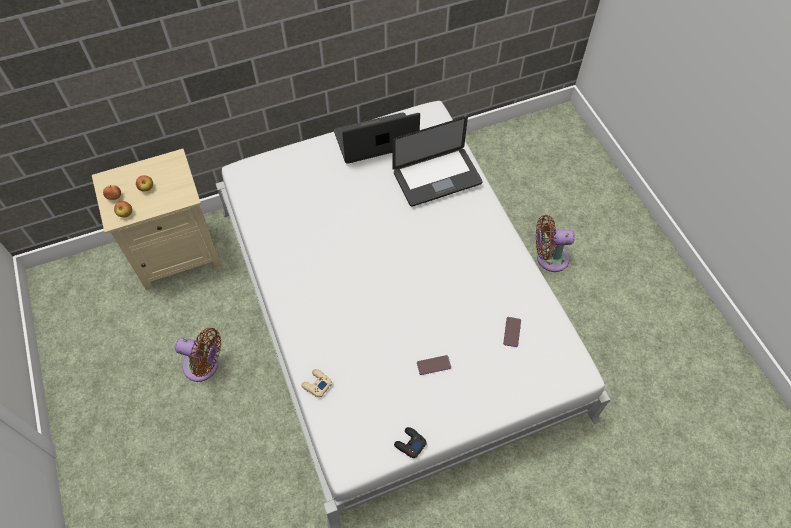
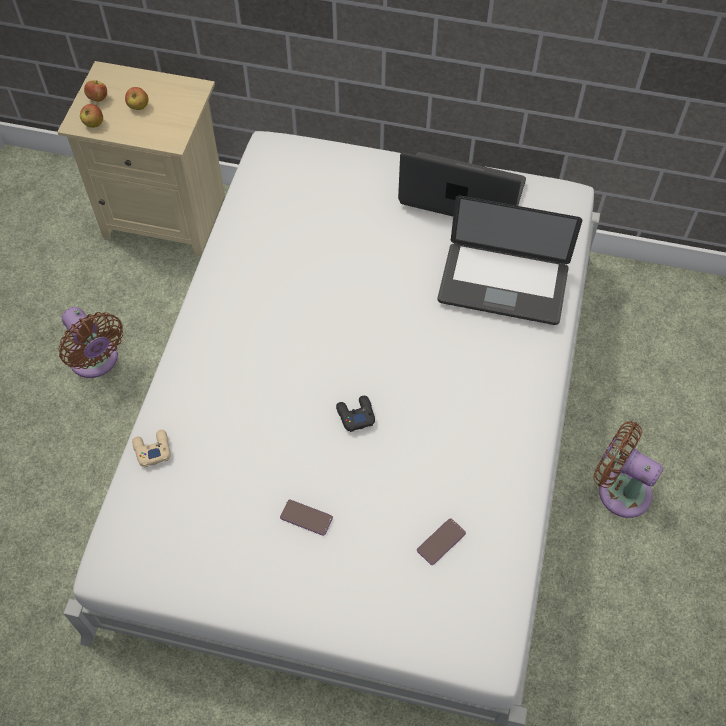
camera: 35 degrees right, 0 degrees up
(410, 444) = (199, 594): black game controller -> black game controller (355, 415)

